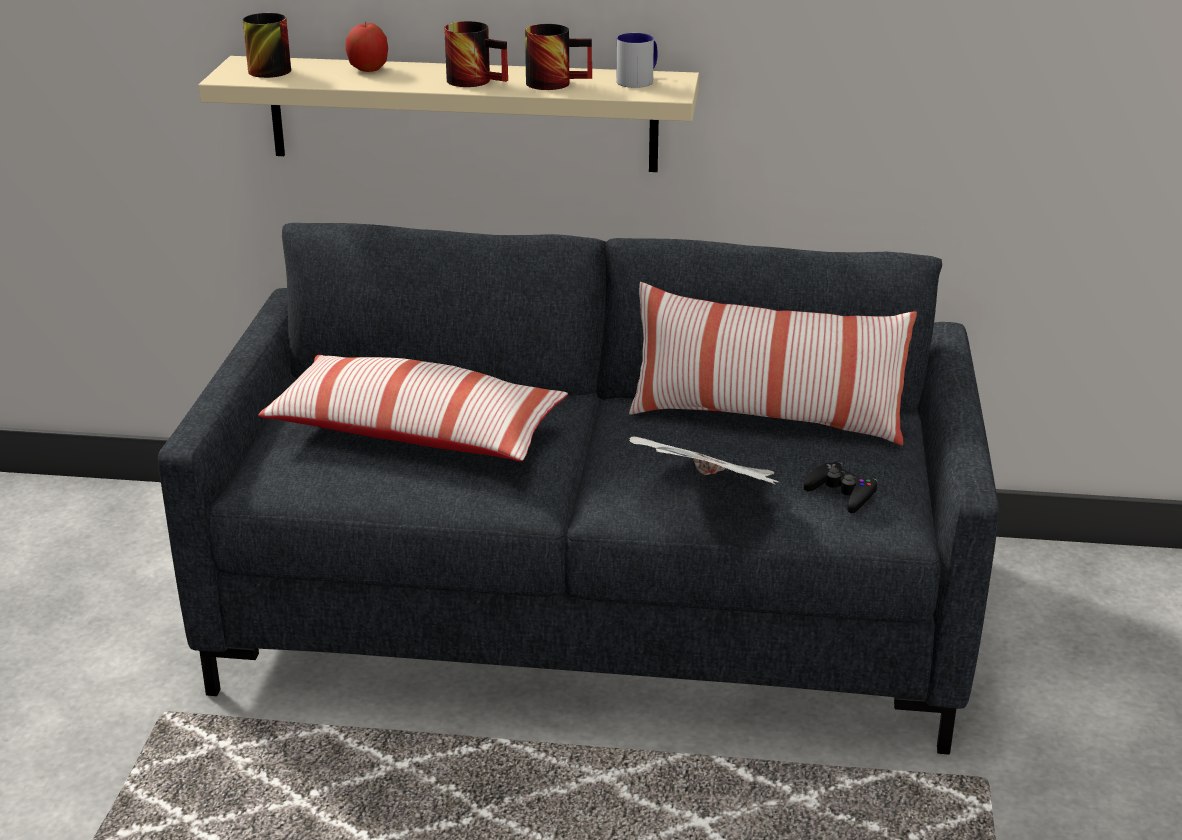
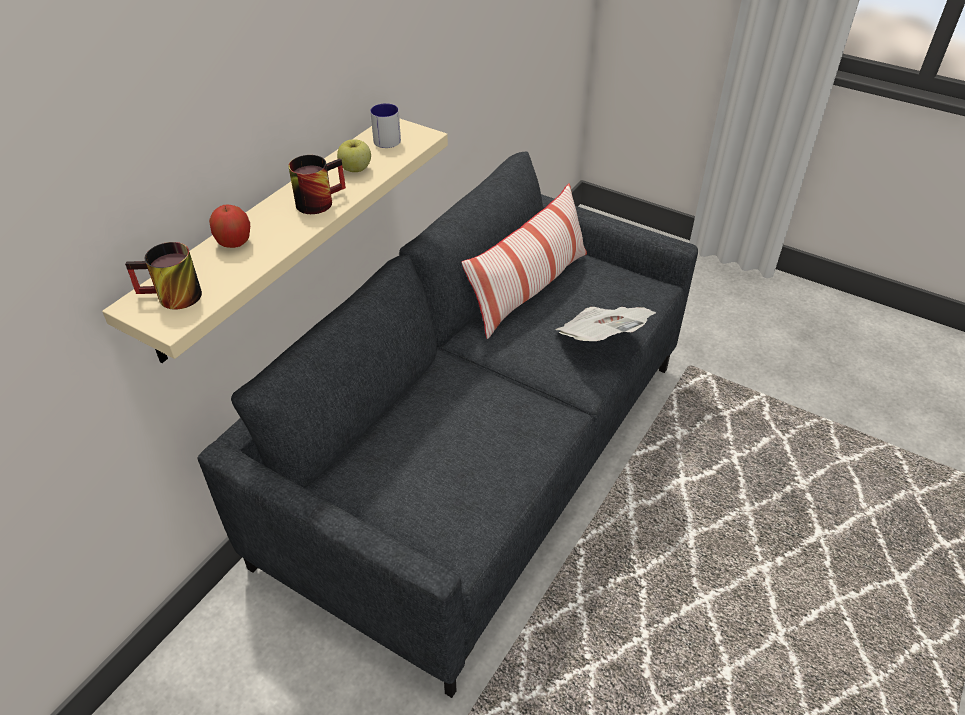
camera: 65 degrees left, 15 degrees up
(415, 434) = (449, 444): pillow -> none
(556, 82) = (356, 169): mug -> apple
(841, 493) = (623, 292): black game controller -> none

